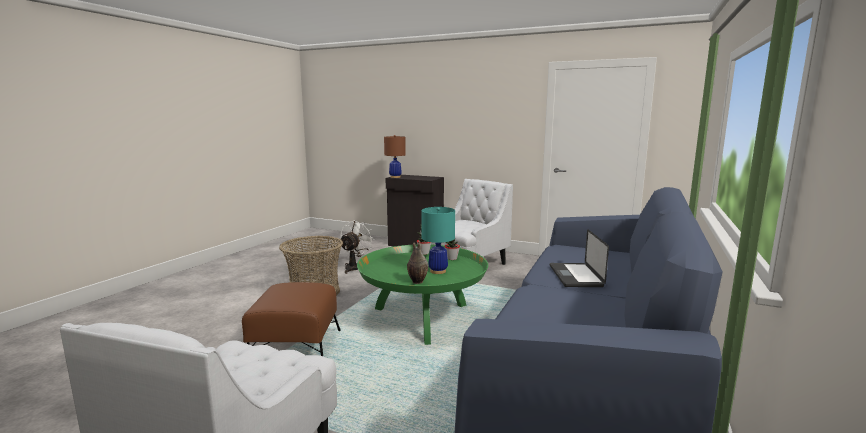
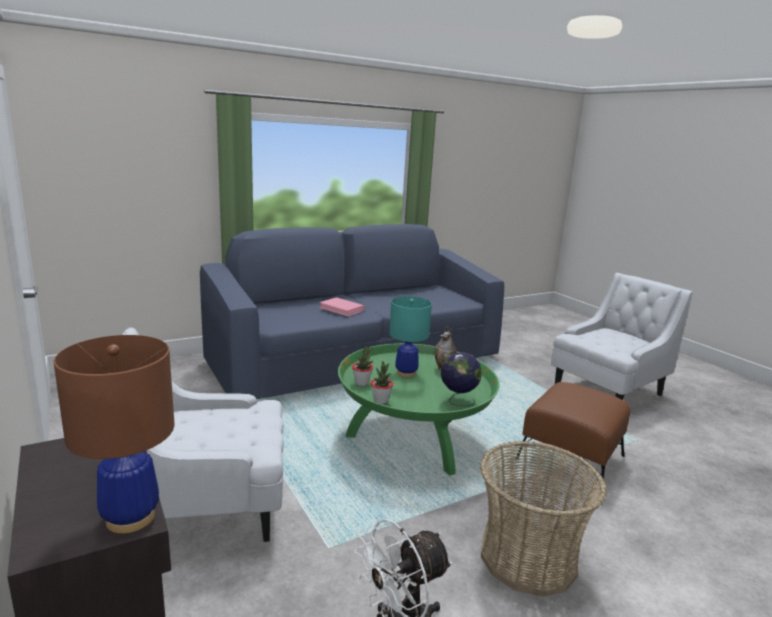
camera: 145 degrees left, 5 degrees up
(381, 266) = (458, 401): none -> globe
(575, 276) = (342, 309): laptop -> pink book

